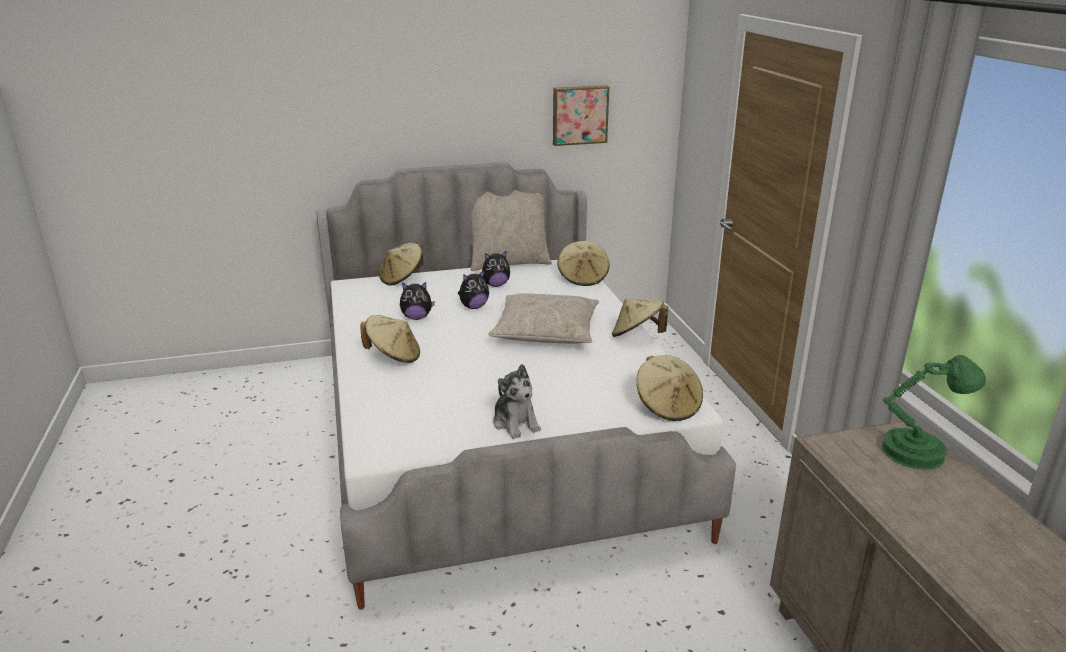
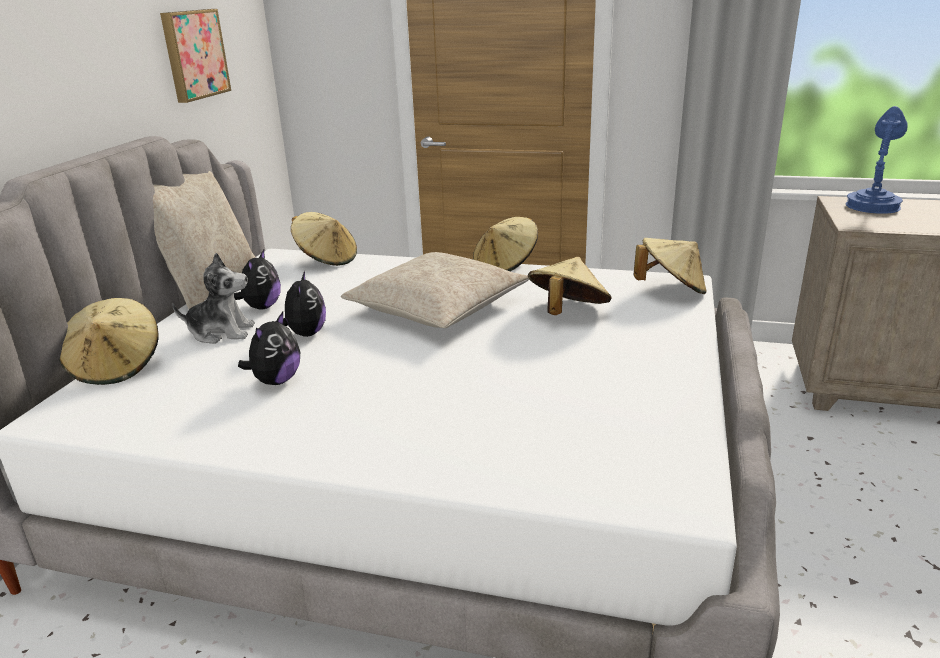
camera: 60 degrees left, 0 degrees up
(394, 356) = (382, 424): beige hat -> beige hat (567, 312)
(515, 423) = (656, 373): plush toy -> plush toy (221, 332)
(918, 452) = (872, 205): green table lamp -> blue table lamp

